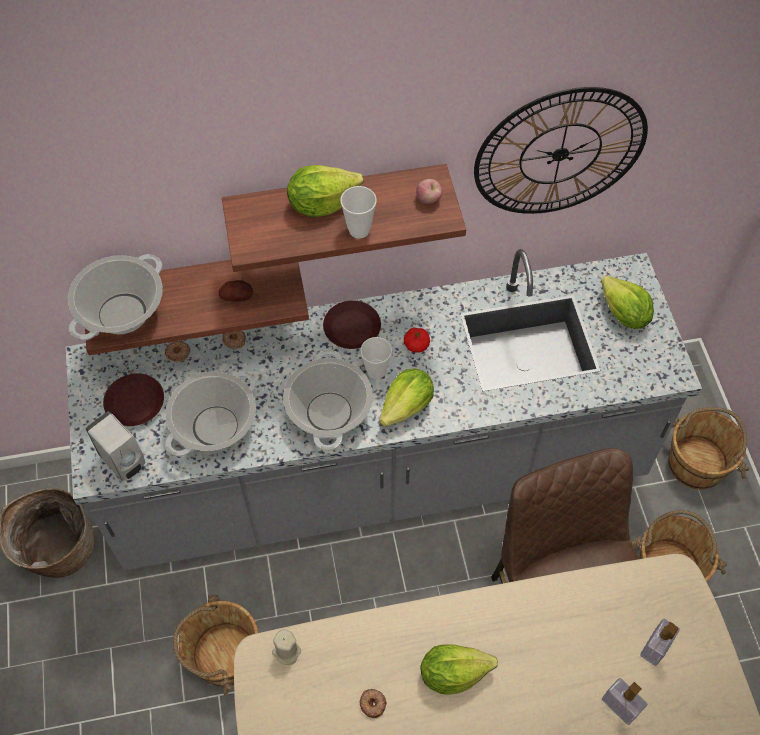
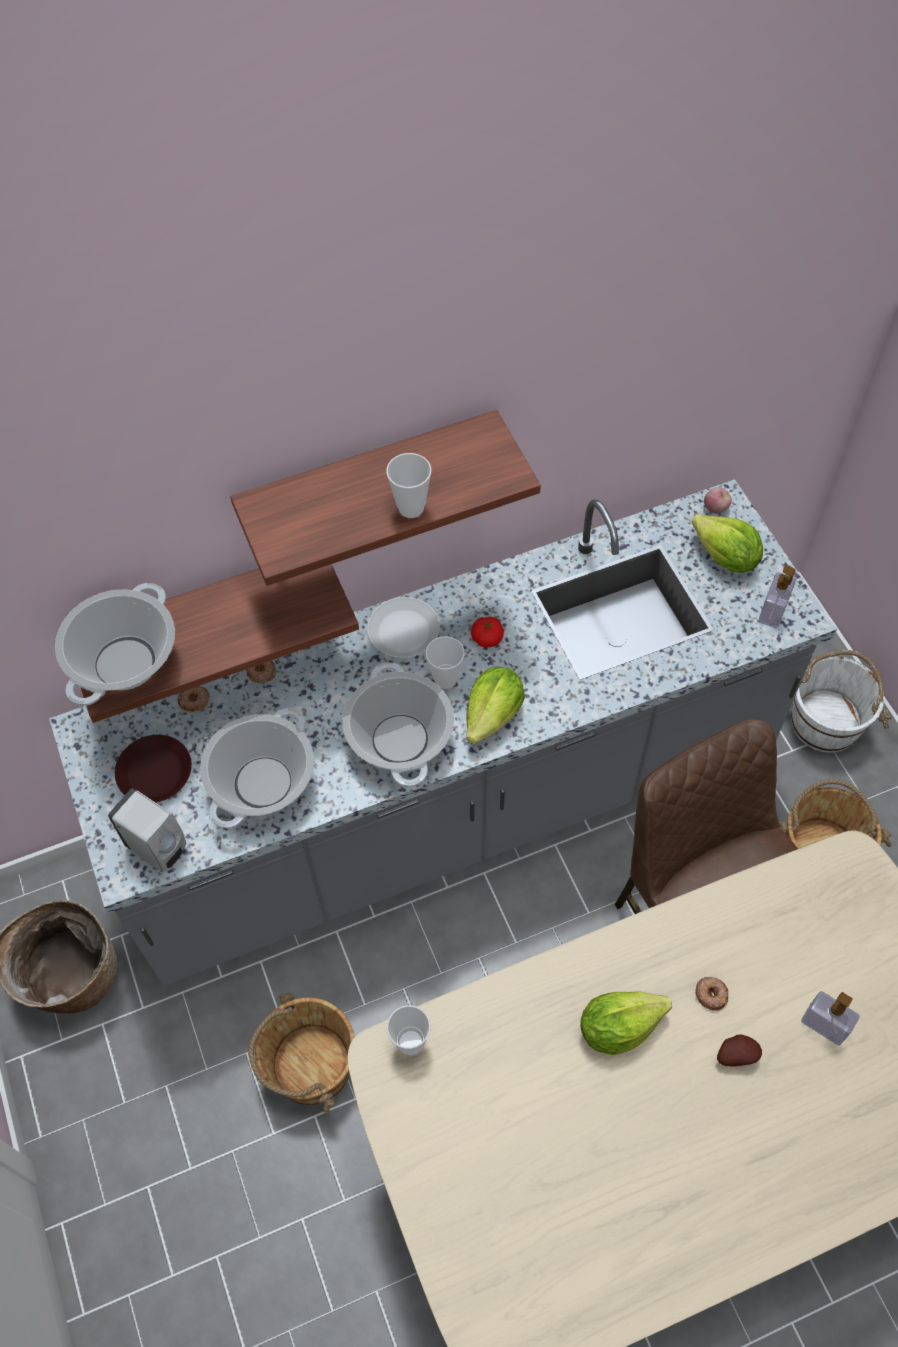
camera: 10 degrees left, 0 degrees up
(238, 297) = (265, 617): potato -> potato (735, 1054)
(286, 651) = (410, 1042): beige candle -> cup
(321, 204) = (357, 483): lettuce -> none
(352, 328) = (404, 631): brown plate -> white plate
(373, 703) = (531, 1084): donut -> donut (711, 994)
(428, 199) = (486, 456): apple -> apple (715, 508)
(560, 153) = (628, 375): wall clock -> none
(655, 647) = (849, 947): soap dispenser -> soap dispenser (773, 611)
(697, 463) = (826, 721): brown bucket -> white bucket

